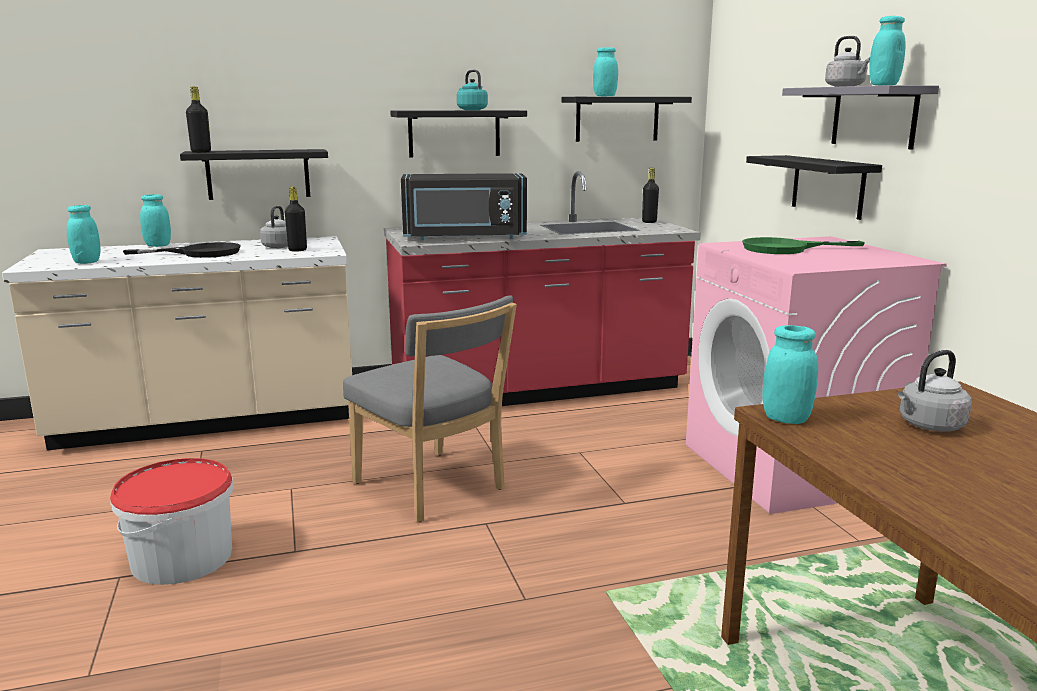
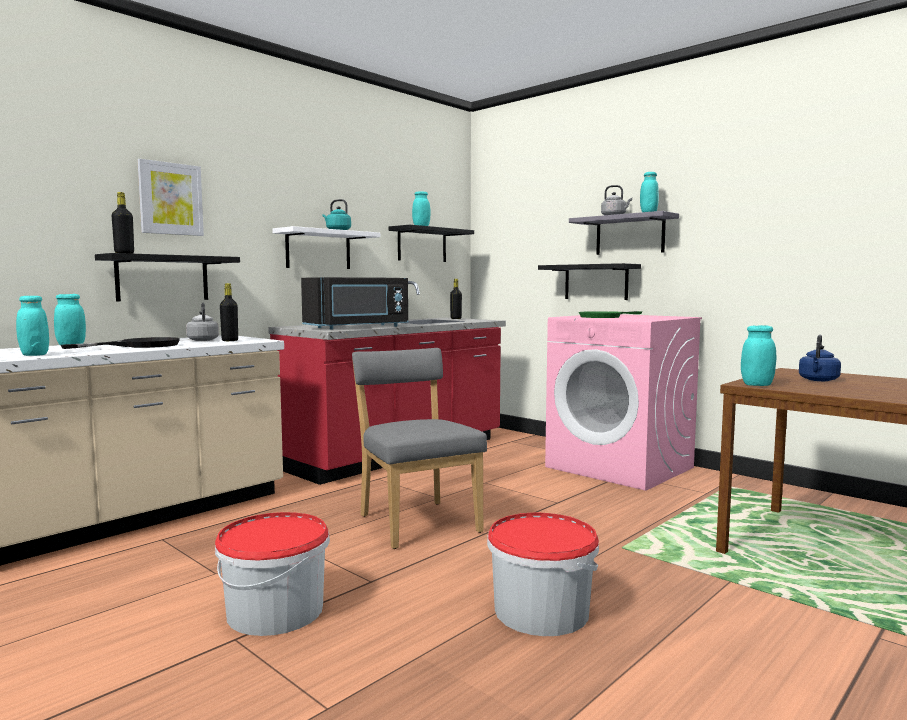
camera: 30 degrees left, 10 degrees down
(263, 85) = (170, 199): none -> picture
(395, 645) = (541, 611): none -> bucket
(433, 489) = (416, 522): grey chair -> grey chair turned 135 degrees counterclockwise
(454, 133) = (318, 250): black shelf -> white shelf
(929, 426) = (818, 380): grey kettle -> blue kettle

